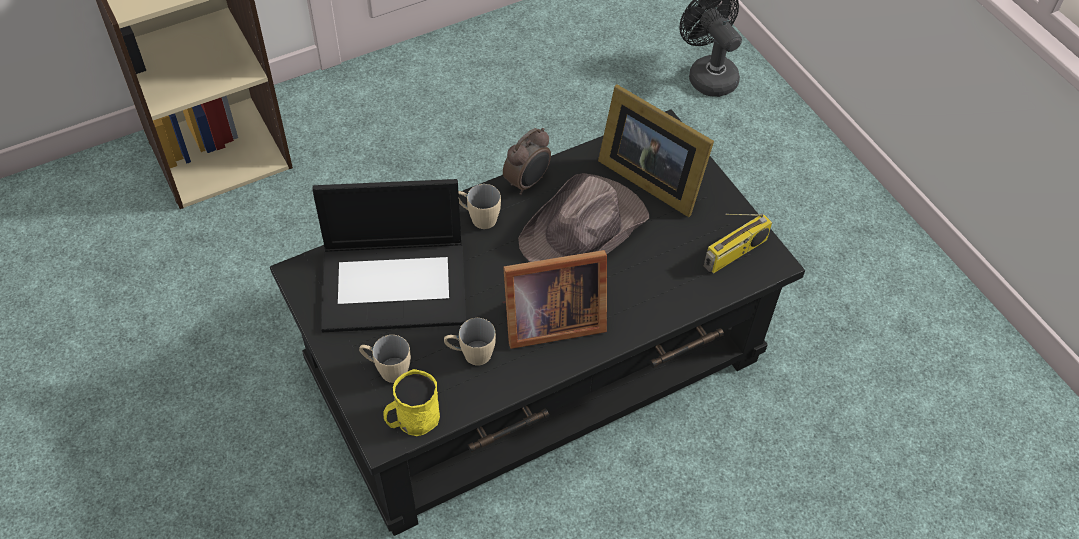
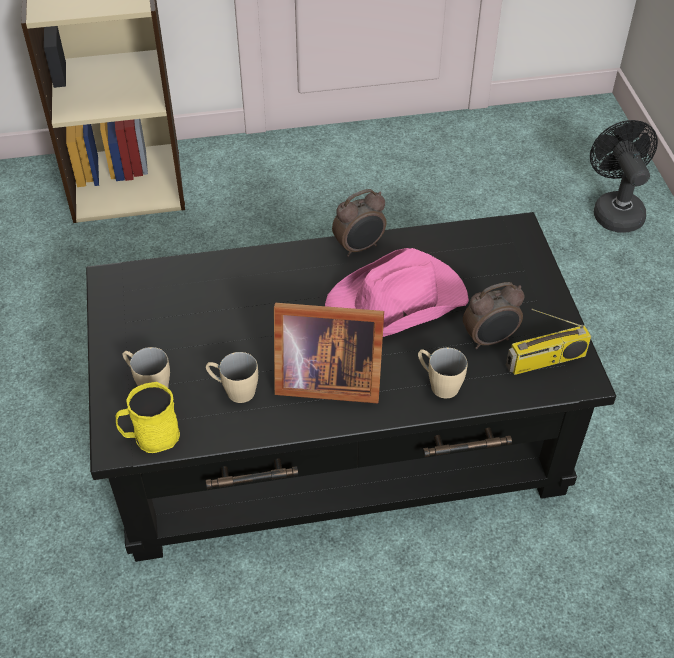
camera: 20 degrees right, 5 degrees down
(396, 284) = (192, 309): laptop -> none
(478, 218) = (297, 268): beige mug -> beige mug (438, 384)
(585, 229) = (398, 302): brown hat -> pink hat
(649, 177) = (484, 269): picture frame -> none
(680, 245) = (490, 340): none -> alarm clock

